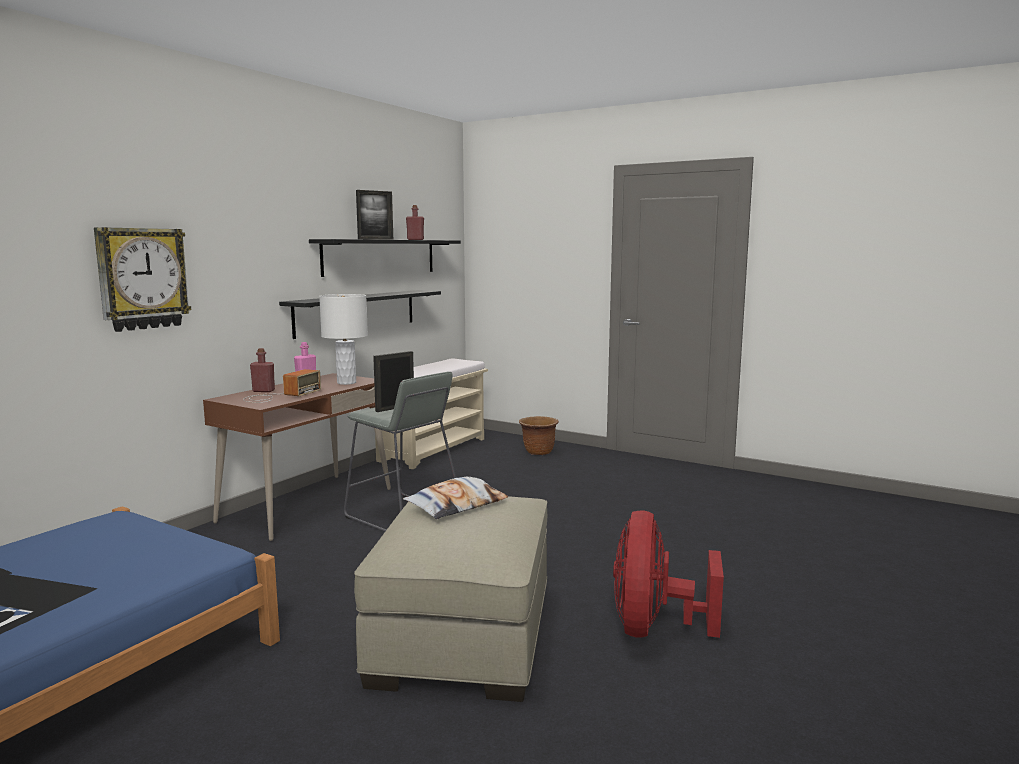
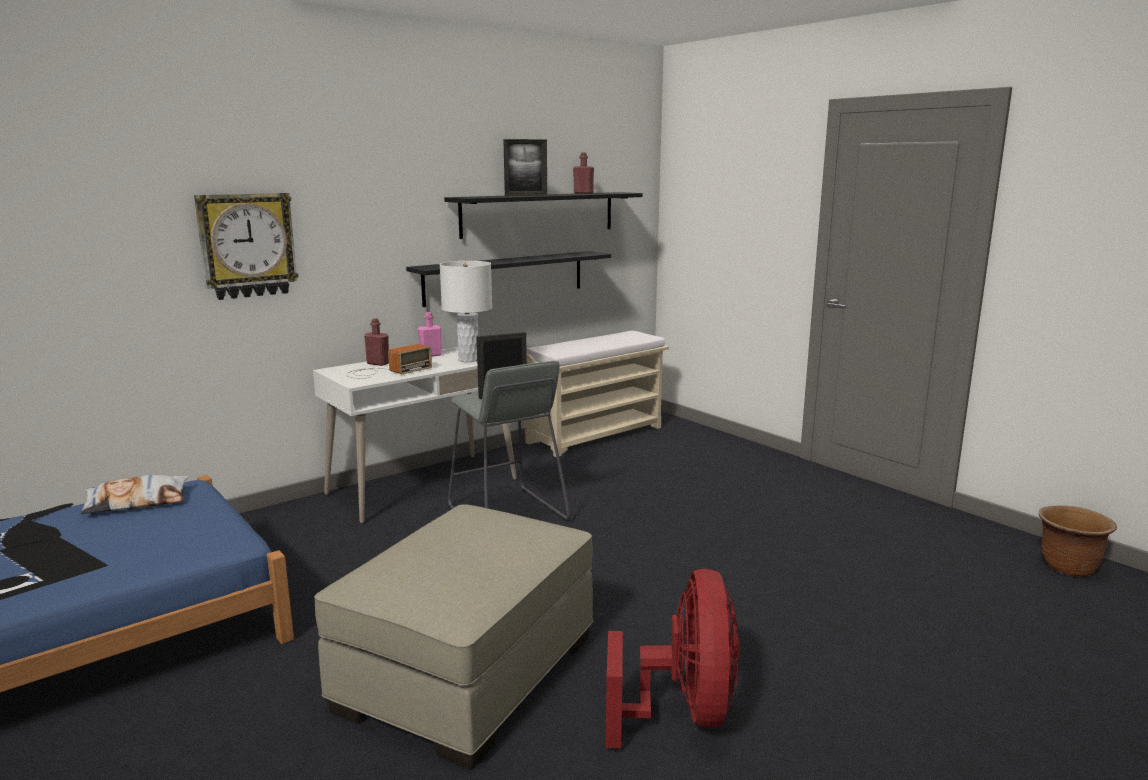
camera: 20 degrees right, 5 degrees up
(307, 505) = (422, 486): brown desk -> white desk
(456, 505) = (472, 529): pillow -> pillow (137, 502)
(538, 452) = (712, 452): brown planter -> brown planter (1068, 568)
(654, 628) = (683, 713): red fan -> red fan turned 150 degrees clockwise

